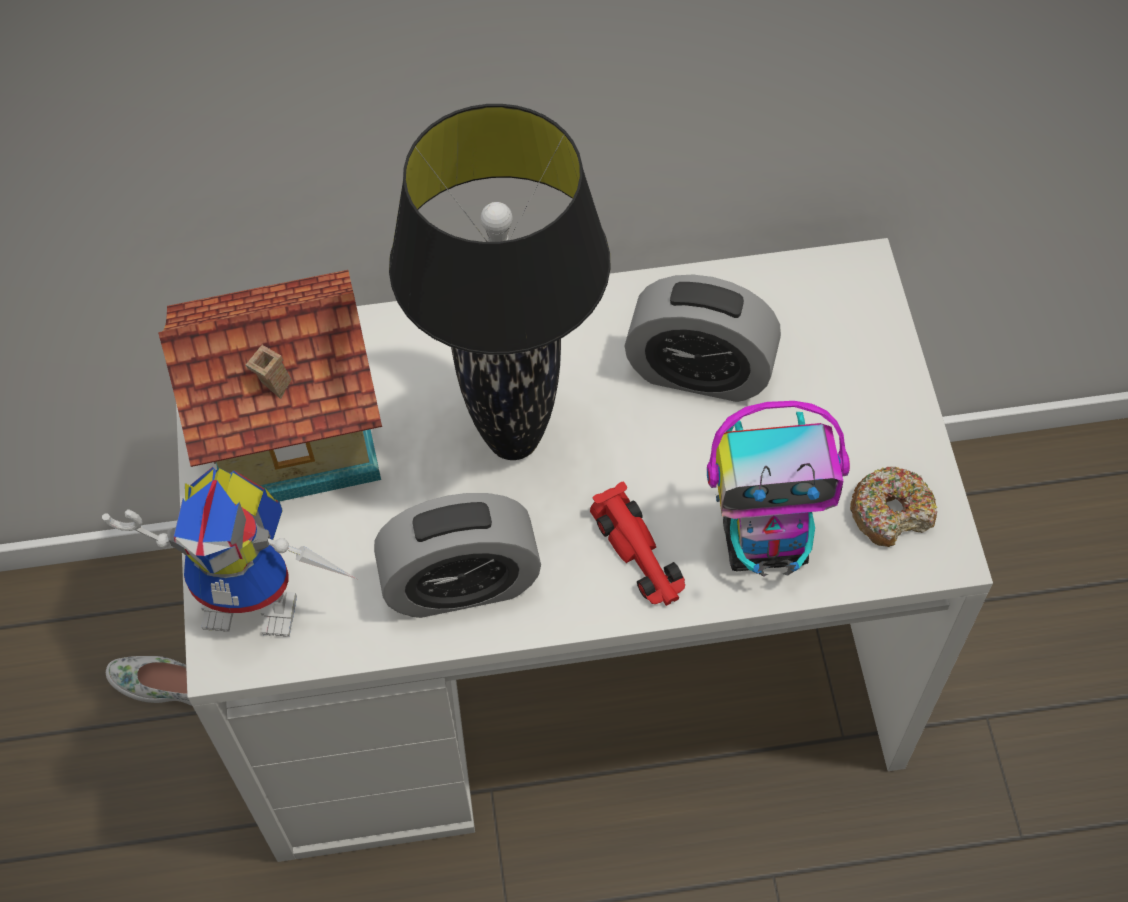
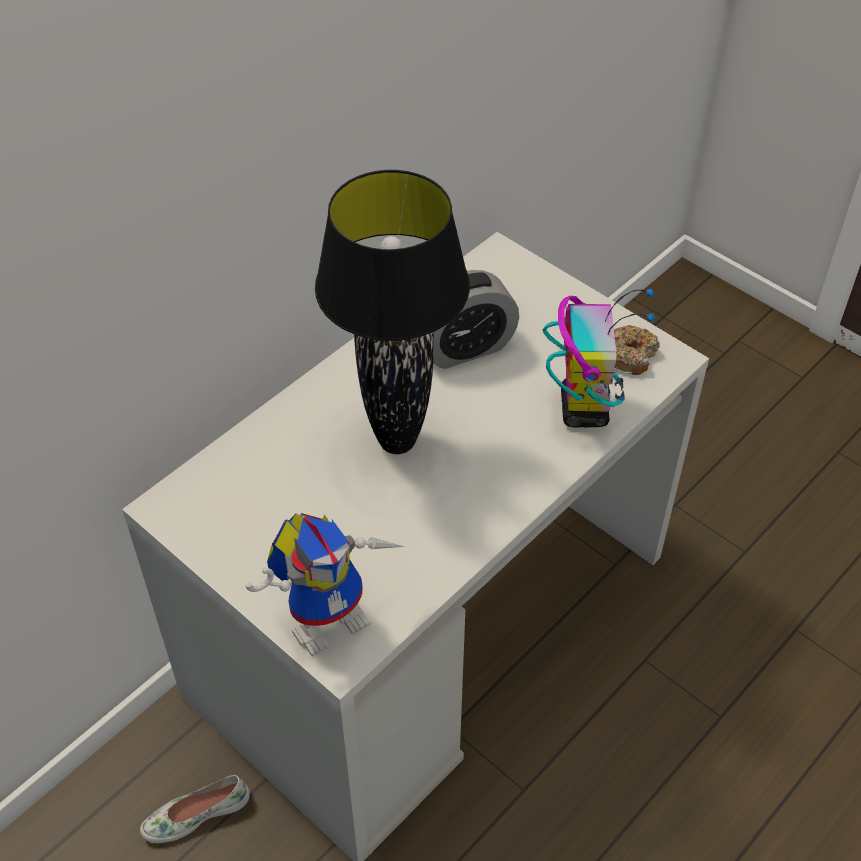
camera: 40 degrees left, 10 degrees down
(294, 435) = (262, 518): toy house -> none
(461, 584) = (442, 531): alarm clock -> none
(639, 553) = (524, 454): red toy car -> none
(766, 542) = (583, 407): toy robot -> toy robot turned 45 degrees counterclockwise

